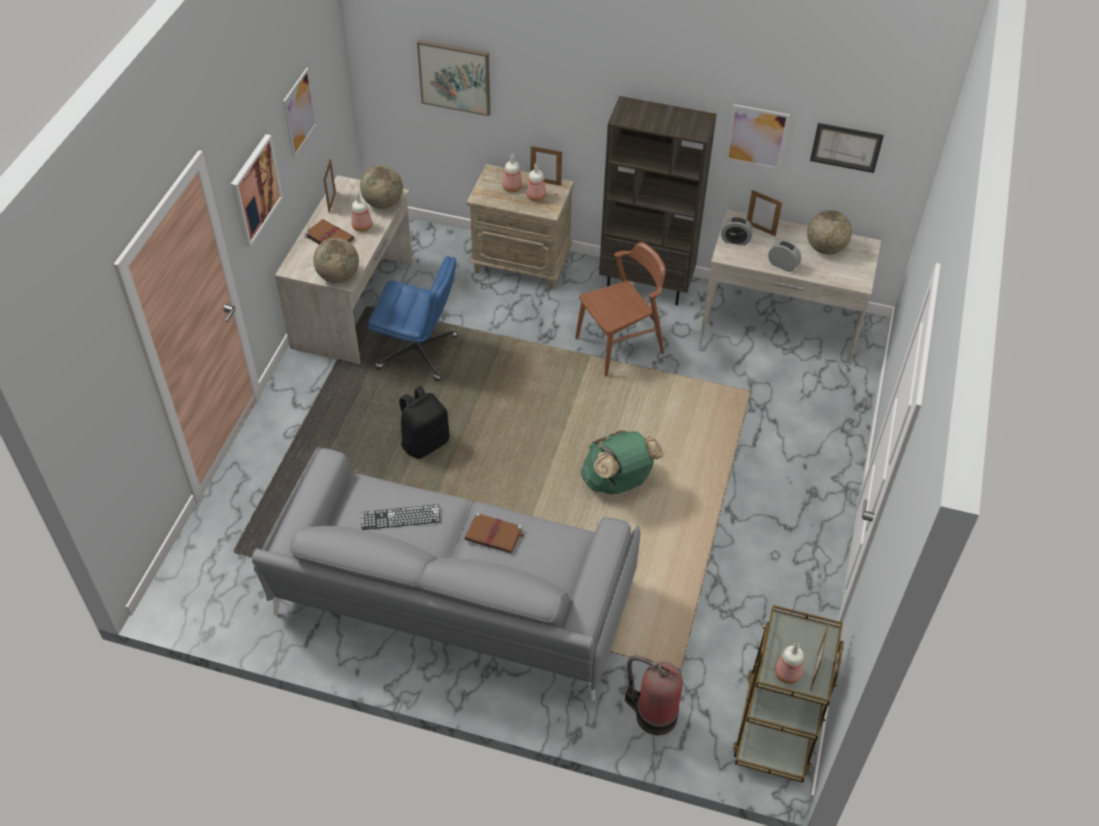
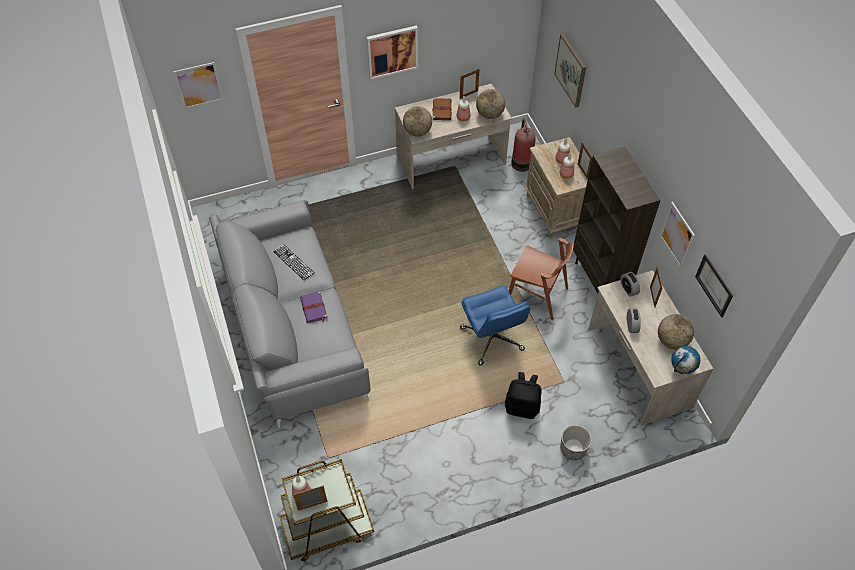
camera: 55 degrees right, 5 degrees up
(299, 113) = (461, 29): picture -> picture (199, 85)
(418, 352) = (444, 208): blue office chair -> blue office chair (492, 339)
(425, 442) = (384, 250): black backpack -> black backpack (522, 407)
(494, 535) = (314, 308): brown book -> purple book
(617, 482) = (433, 353): green backpack -> none
(653, 714) = (289, 461): fire extinguisher -> fire extinguisher (521, 162)
(838, 433) = (573, 448): none -> planter
(865, 263) = (681, 370): none -> globe

